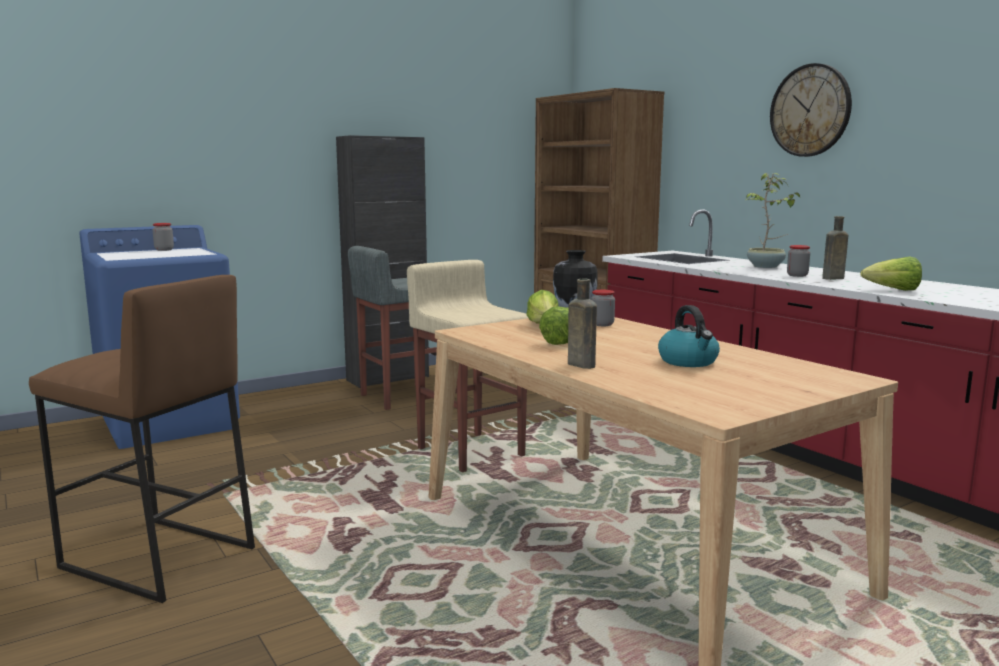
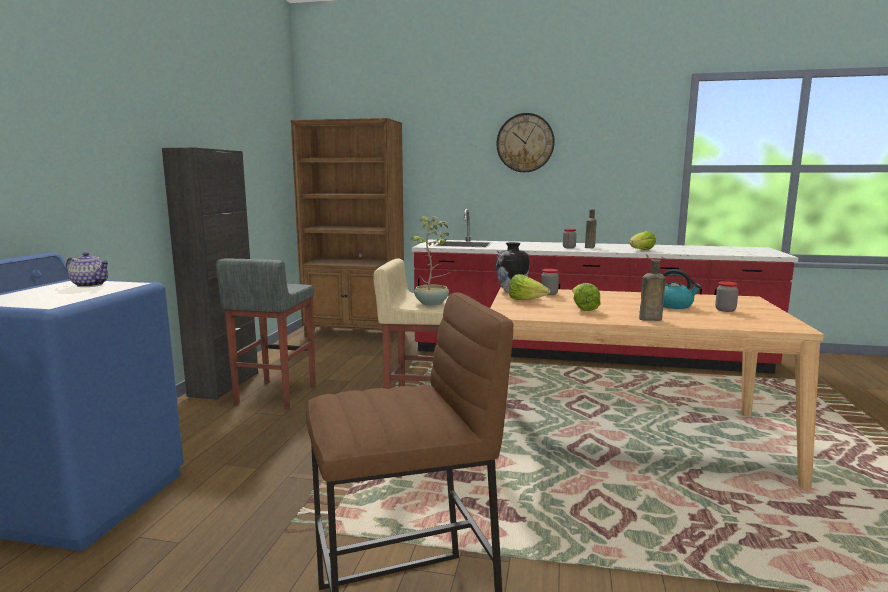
camera: 45 degrees left, 0 degrees up
(164, 250) = (44, 287): jar -> jar (725, 310)
(186, 251) = (91, 285): none -> teapot
(766, 266) = (530, 244): potted plant -> potted plant (432, 303)

